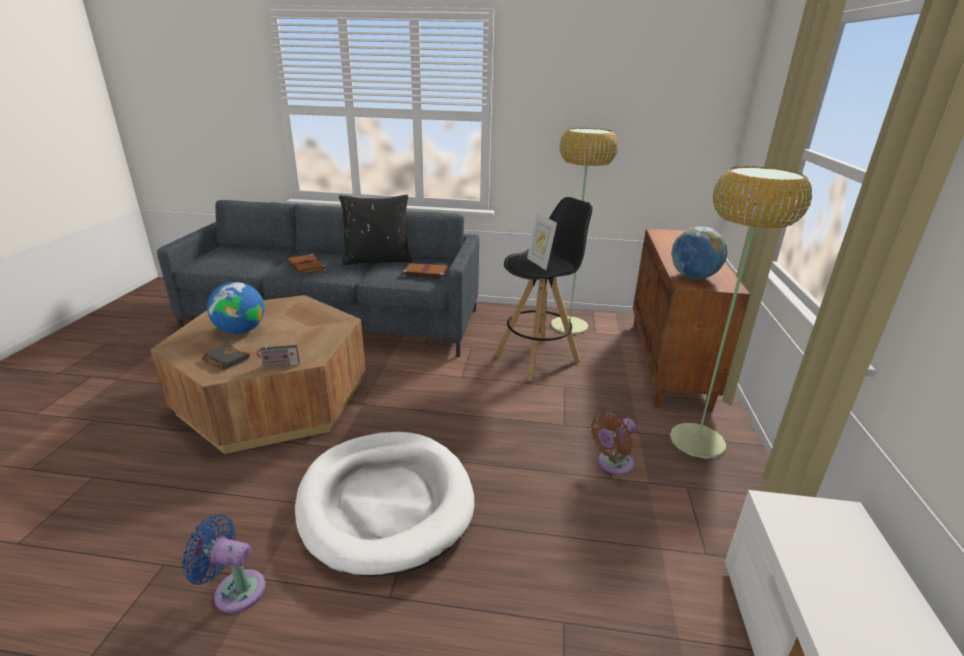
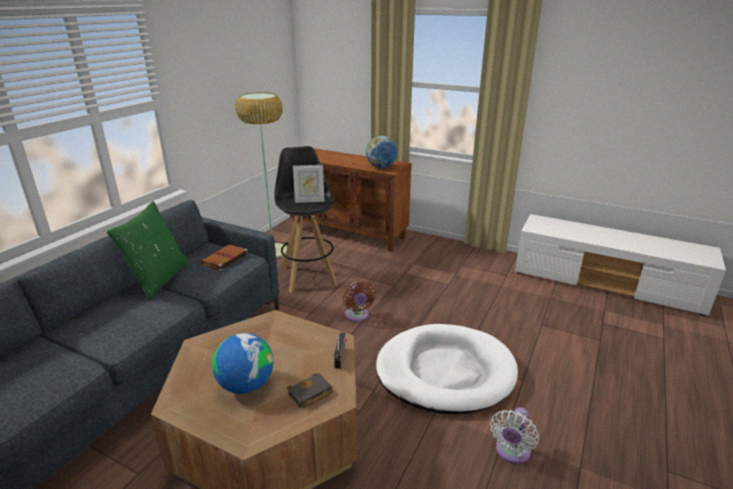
camera: 70 degrees left, 0 degrees up
(235, 590) = (511, 452): blue fan -> white fan
(306, 266) = (128, 324): brown book -> none
(378, 260) = (158, 279): black pillow -> green pillow
(612, 464) = (437, 280): brown fan -> brown fan (357, 316)
(697, 441) = (428, 250): floor lamp -> none

